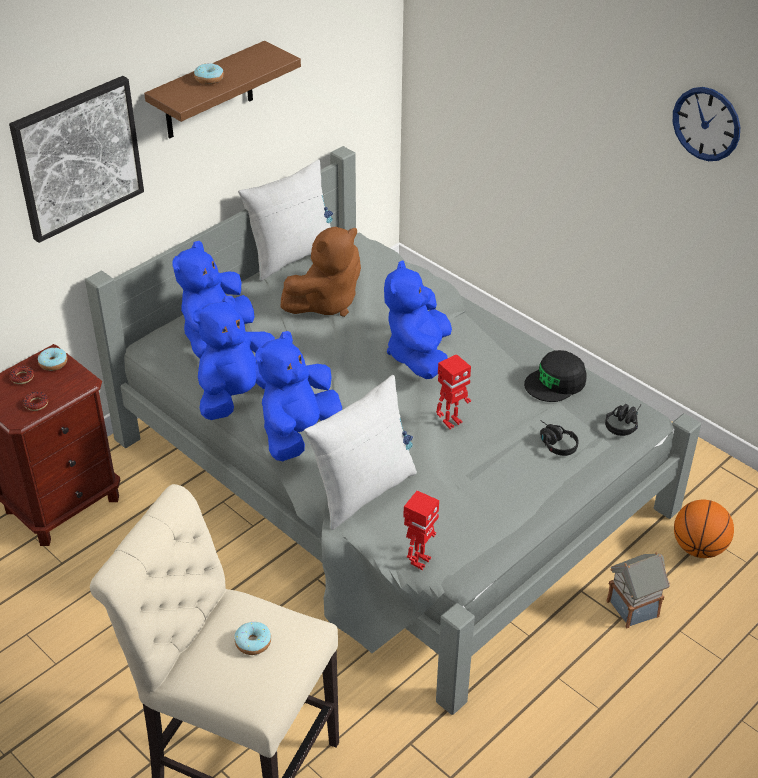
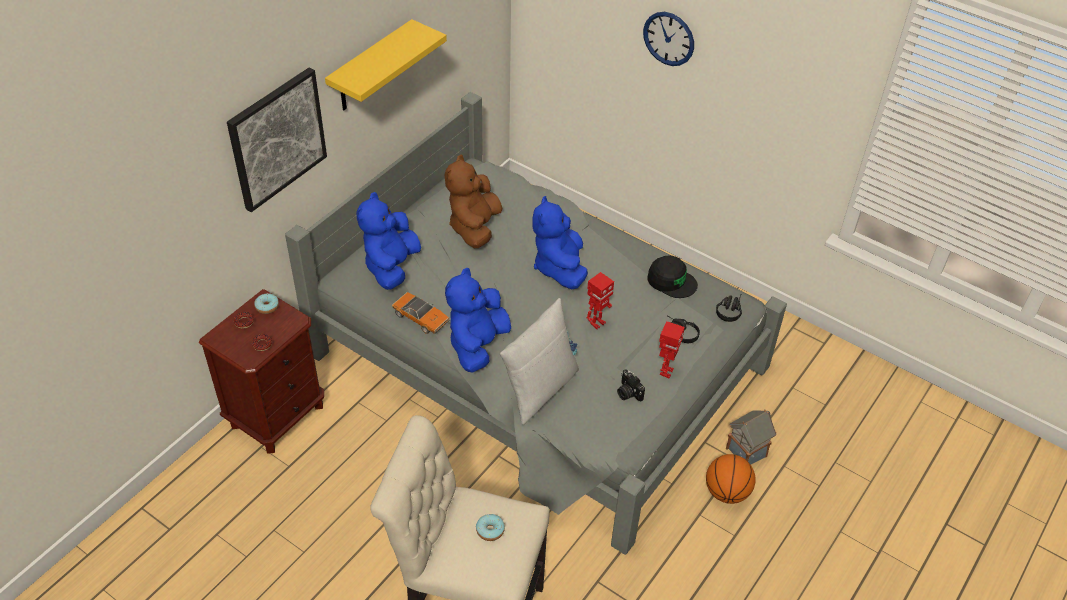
camera: 10 degrees left, 5 degrees up
(208, 92) = (371, 68): brown shelf -> yellow shelf
(209, 79) = (376, 60): donut -> none
(237, 396) = (421, 318): blue plush toy -> toy car
(292, 258) = (437, 189): grey pillow -> none
(325, 303) = (474, 227): brown plush toy -> brown plush toy turned 150 degrees clockwise
(419, 561) = (595, 443): toy robot -> toy robot (665, 372)
(473, 506) = (628, 393): none -> camera
(556, 382) = (671, 281): black cap -> black cap turned 105 degrees counterclockwise
(698, 548) = (787, 397): basketball -> basketball (726, 492)
(706, 124) = (779, 70): wall clock -> wall clock (669, 38)

